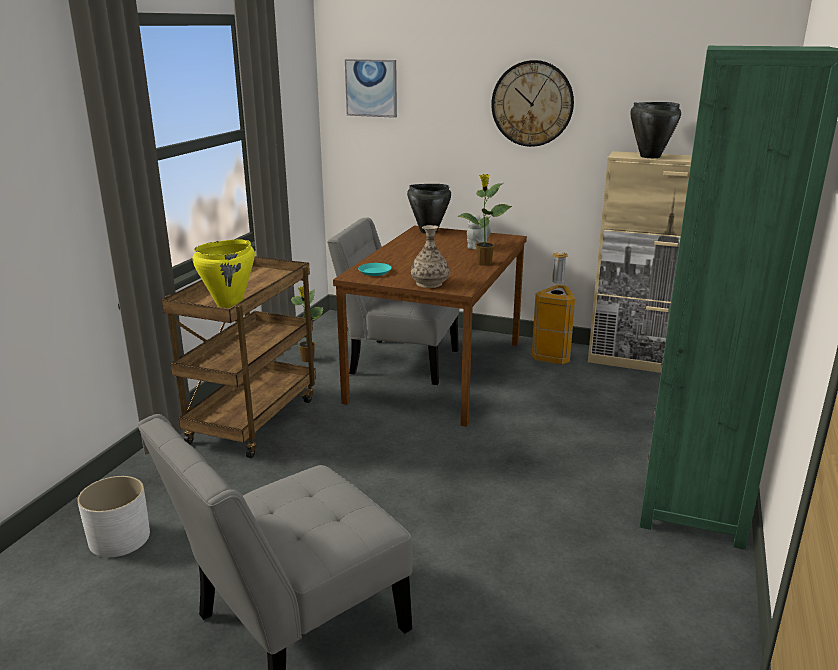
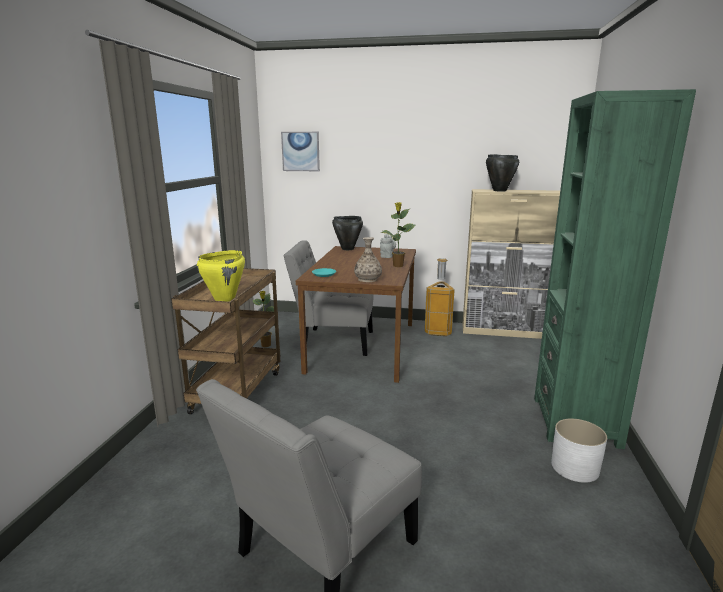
camera: 10 degrees left, 5 degrees down
(119, 539) = (151, 496): white planter -> white planter (575, 468)
(532, 103) = (415, 159): wall clock -> none

